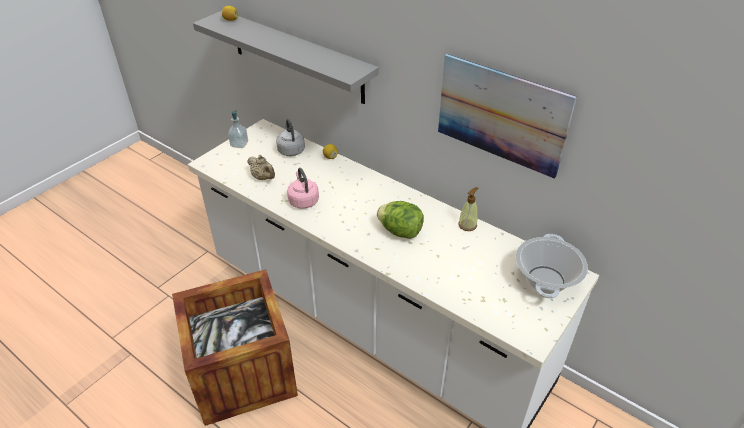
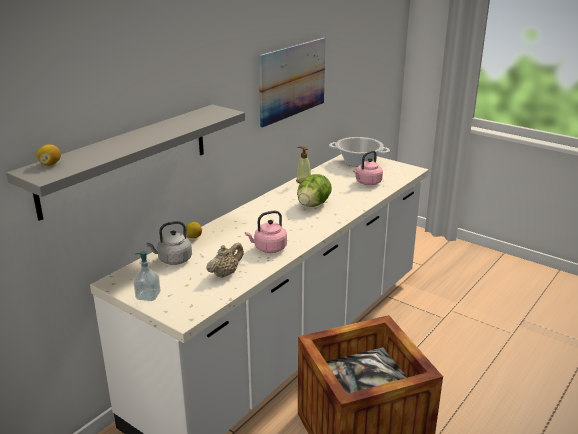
camera: 90 degrees left, 15 degrees down
(472, 283) = (367, 183): none -> pink kettle

